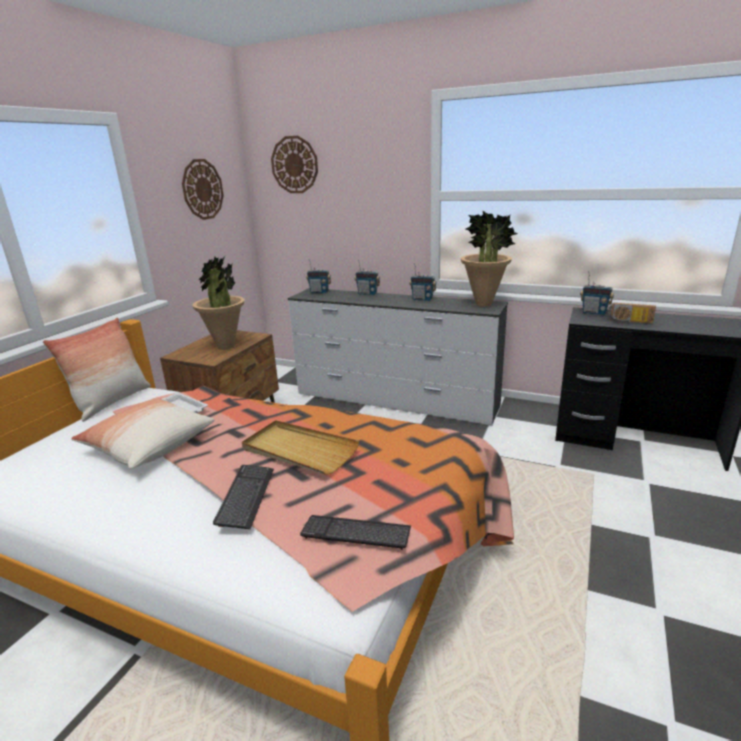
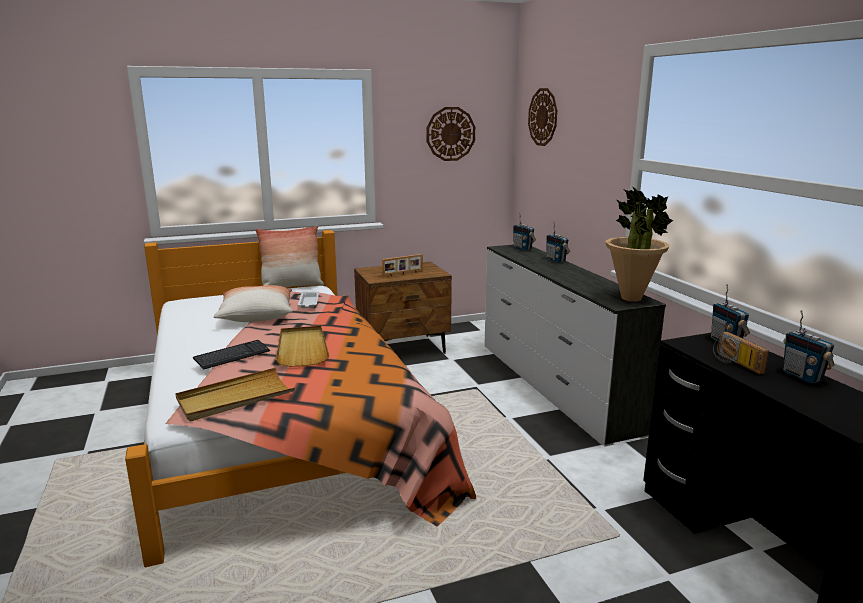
camera: 45 degrees right, 5 degrees down
(226, 347) = (403, 274): potted plant -> picture frame
(356, 533) = (235, 398): keyboard -> beige tray
(422, 299) = (588, 278): radio -> radio (802, 376)

